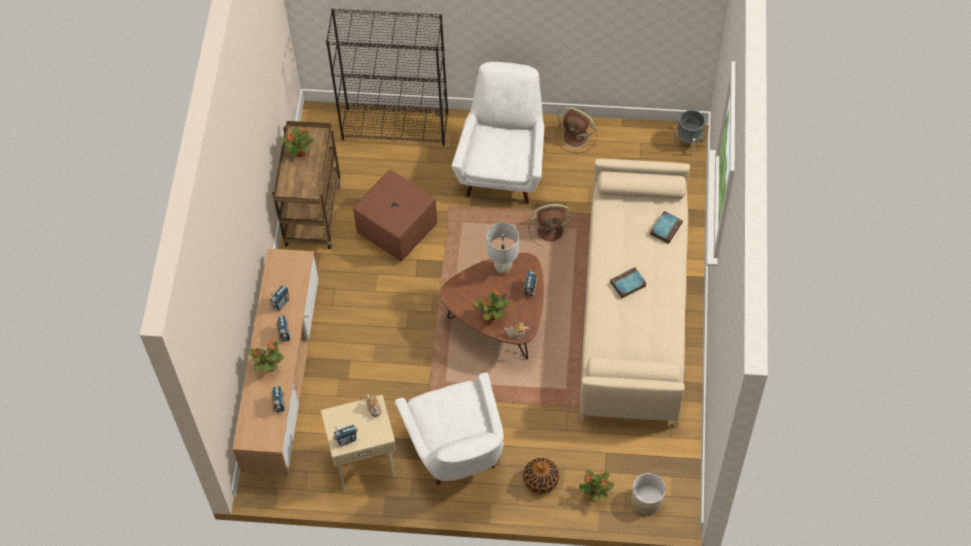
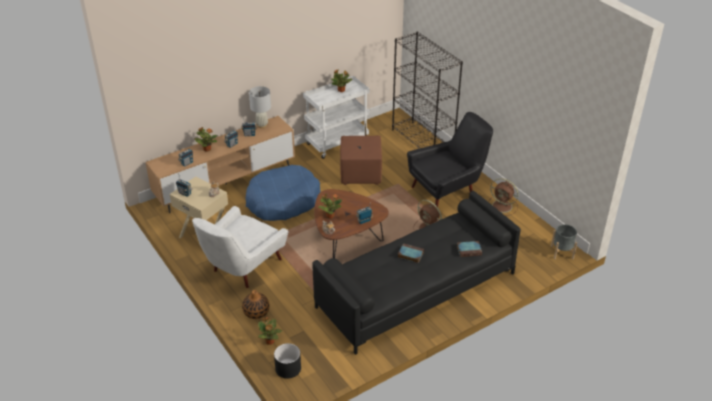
camera: 50 degrees right, 20 degrees down
(312, 212) = (337, 142): brown cart -> white cart
(374, 341) = (282, 201): none -> blue dog bed
(503, 166) = (448, 189): white armchair -> black armchair
(503, 267) = (366, 204): white table lamp -> white table lamp (262, 125)
(576, 137) = (503, 206): brown fan -> brown fan turned 45 degrees counterclockwise
(633, 310) = (416, 291): beige sofa -> black sofa
(647, 499) = (288, 368): beige planter -> black planter

